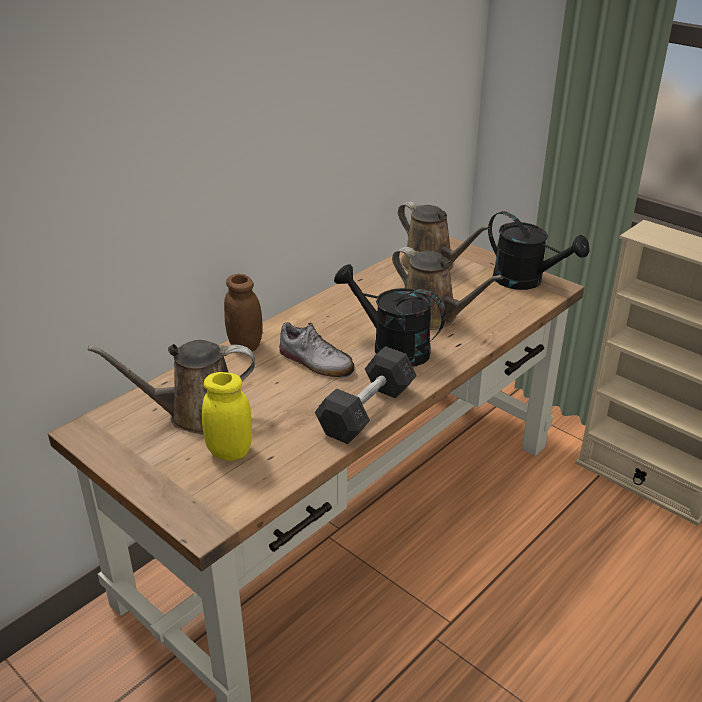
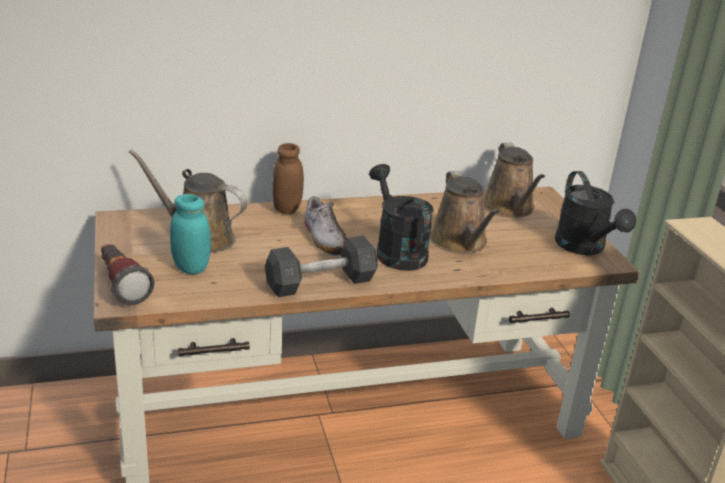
camera: 30 degrees right, 5 degrees down
(184, 506) = (121, 285): none -> flashlight
(230, 452) = (191, 267): yellow jar -> turquoise jar

